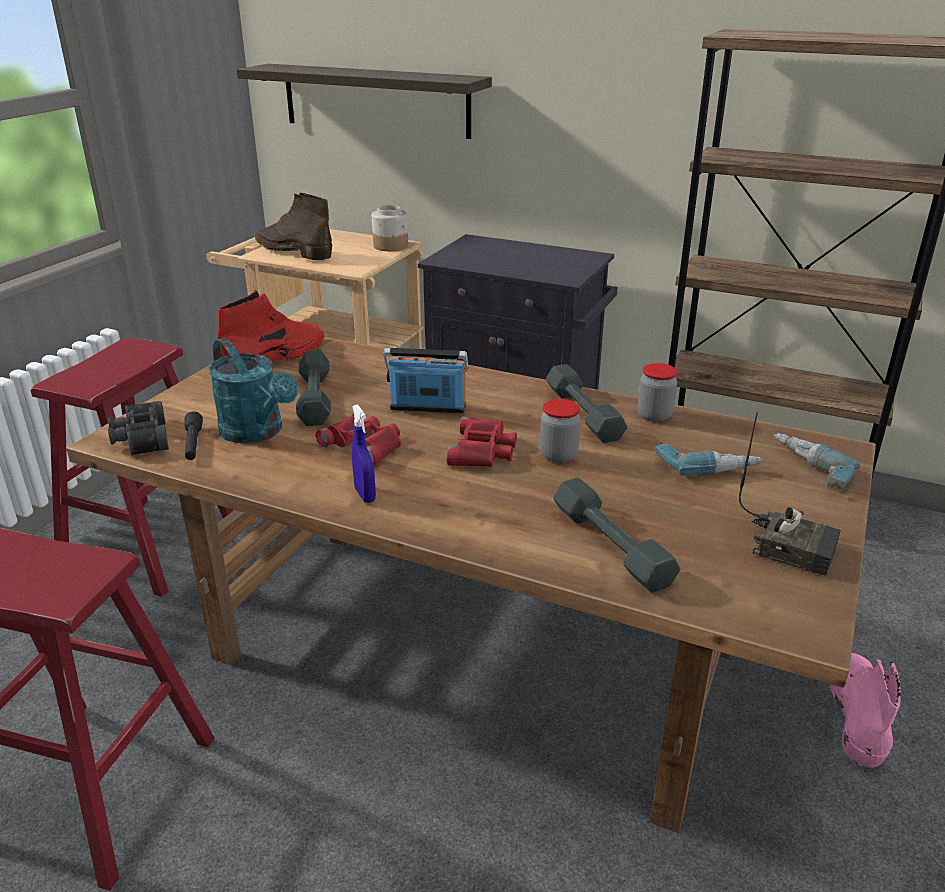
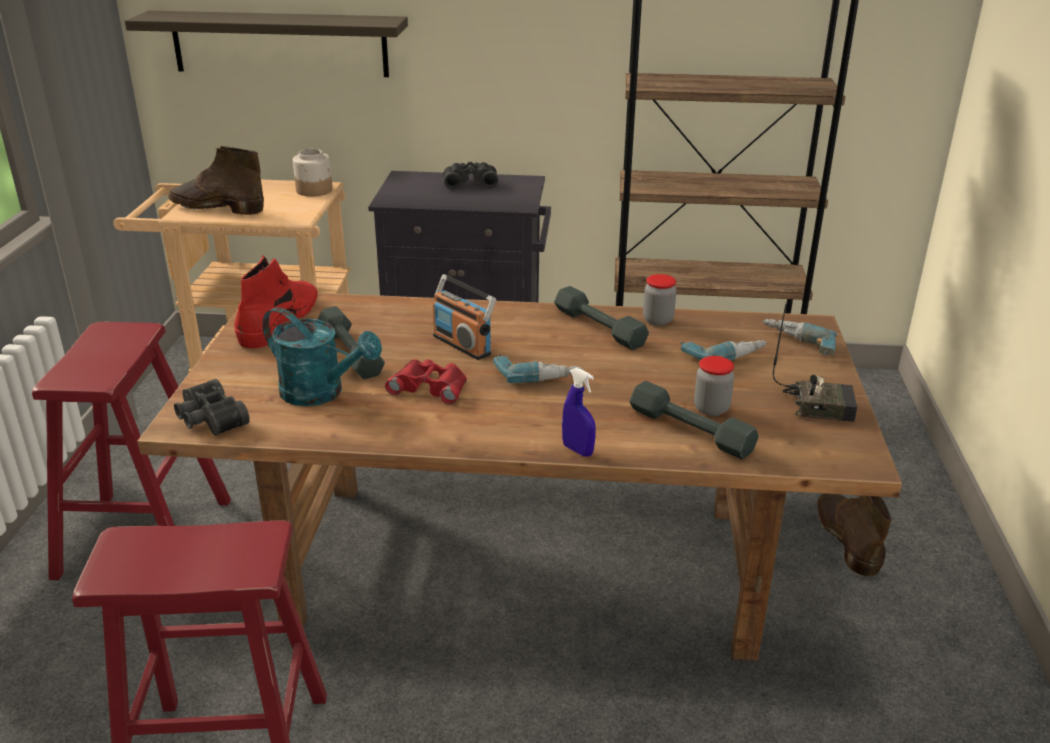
camera: 20 degrees left, 0 degrees up
(193, 444) = (267, 415): black flashlight -> none
(365, 495) = (464, 429): blue spray bottle -> blue spray bottle (577, 450)
(428, 408) = (462, 344): radio -> radio turned 120 degrees counterclockwise
(482, 450) = (537, 374): red binoculars -> power drill
(533, 252) = (470, 183): none -> black binoculars
(558, 455) = (603, 367): jar -> jar (711, 409)
(856, 712) = (846, 538): pink boot -> brown boot

